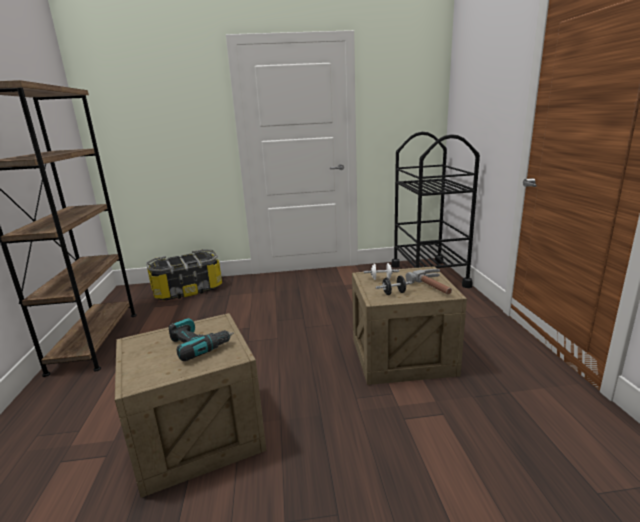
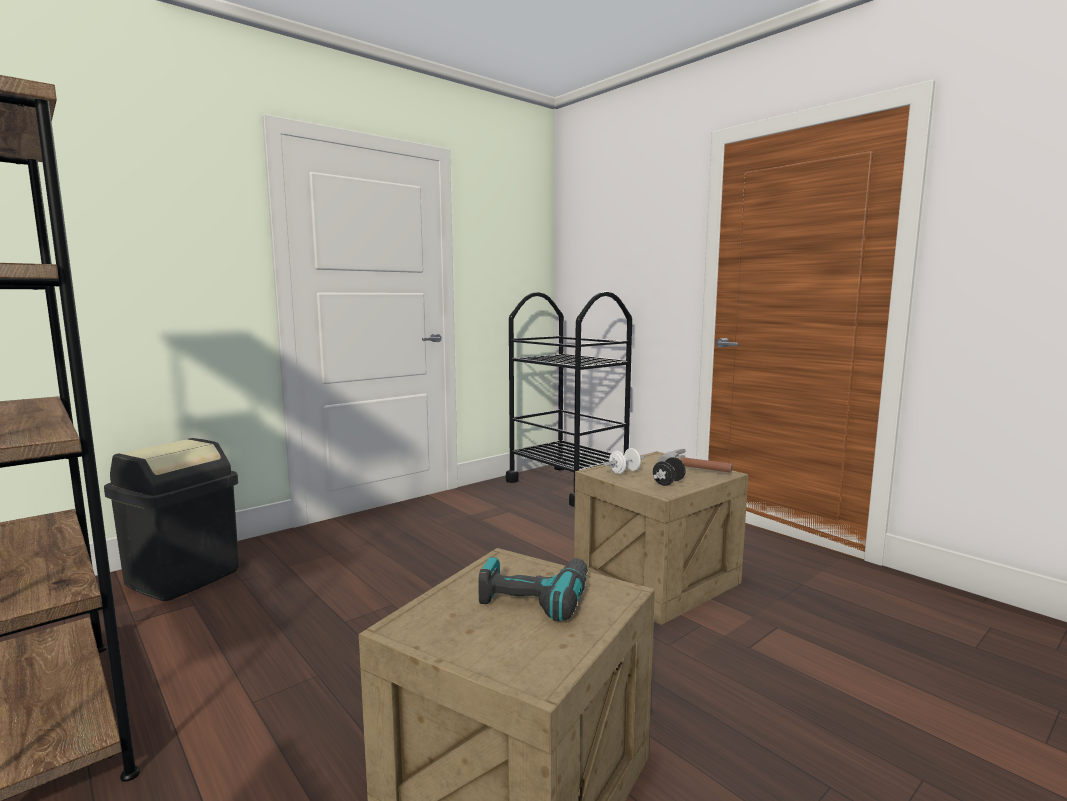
camera: 35 degrees left, 10 degrees down
(187, 290) = (183, 577): storage box -> black trash can

